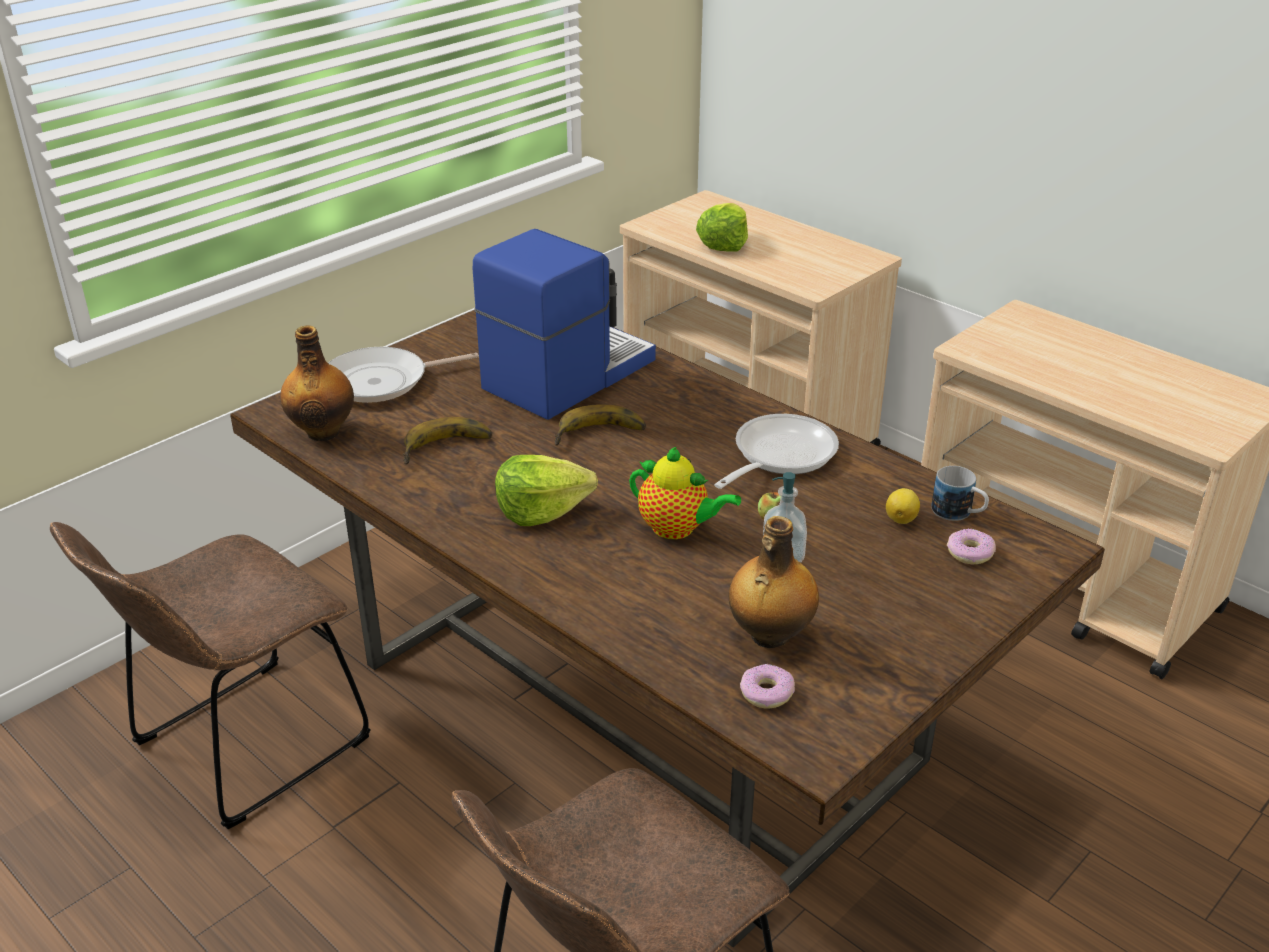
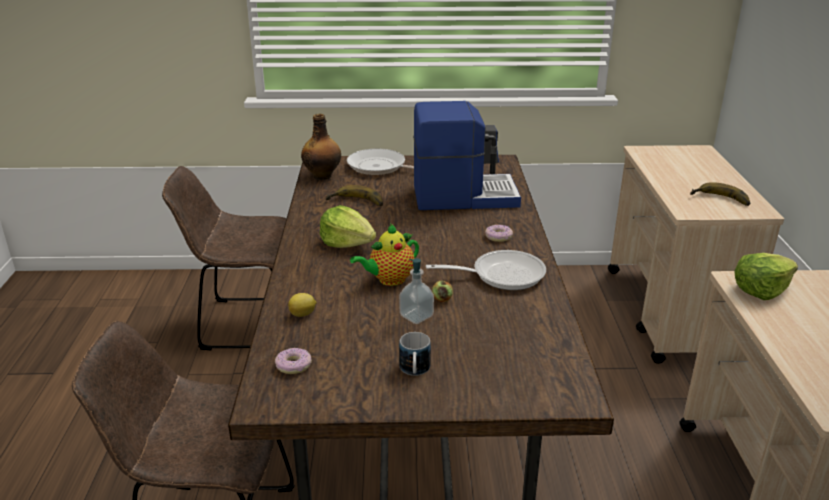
camera: 45 degrees right, 5 degrees down
(600, 436) = (430, 226): banana -> banana (720, 200)
(677, 529) = (389, 280): teapot -> teapot turned 75 degrees clockwise
(723, 244) = (670, 173): lettuce -> lettuce (761, 289)
(769, 636) = (341, 344): bottle -> none
(901, 518) = (511, 335): lemon -> lemon (303, 314)
(958, 514) = (550, 351): mug -> mug (414, 371)
(969, 553) = (518, 371): donut -> donut (498, 237)

